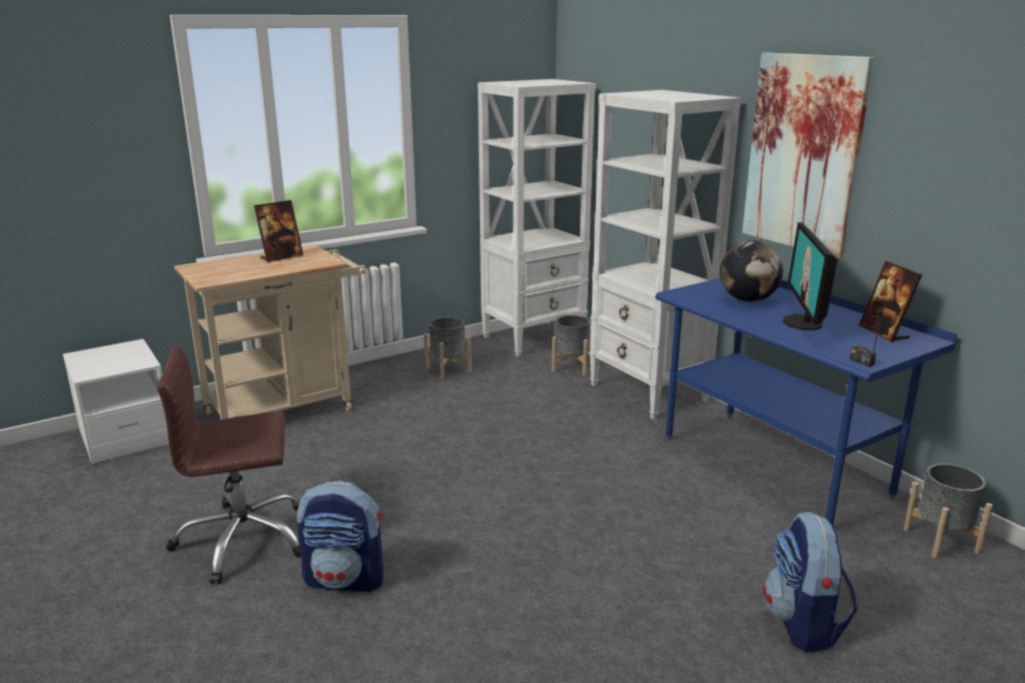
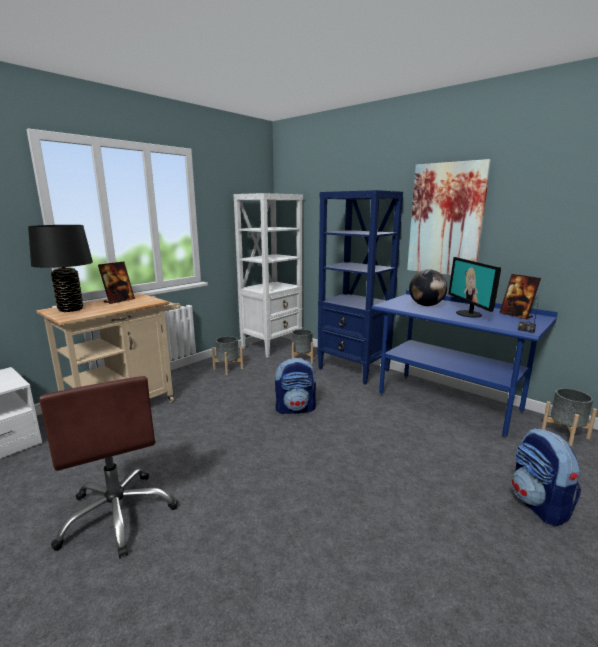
camera: 15 degrees left, 5 degrees down
(215, 268) = (71, 309): none -> black table lamp
(243, 540) = (118, 515): brown office chair -> brown office chair turned 90 degrees counterclockwise
(346, 579) = (215, 534): backpack -> backpack (295, 409)
(649, 393) = (354, 370): white bookcase -> blue bookcase

